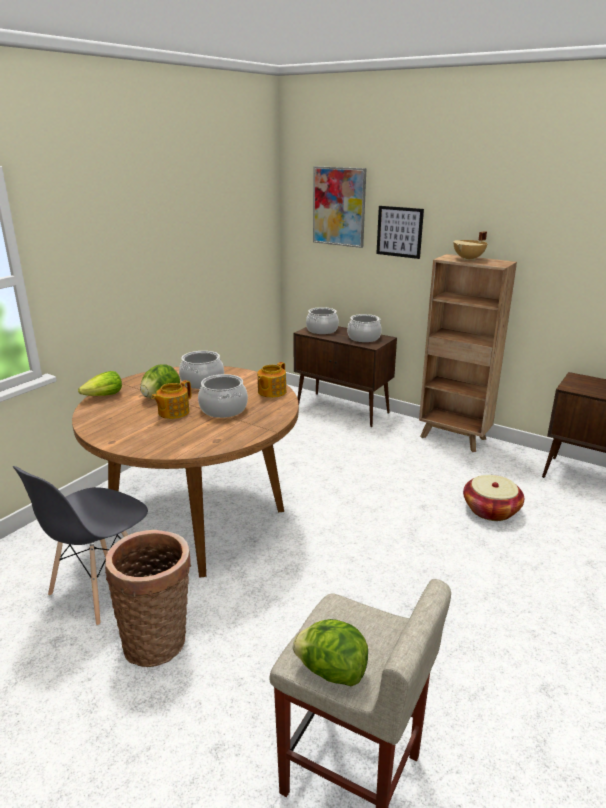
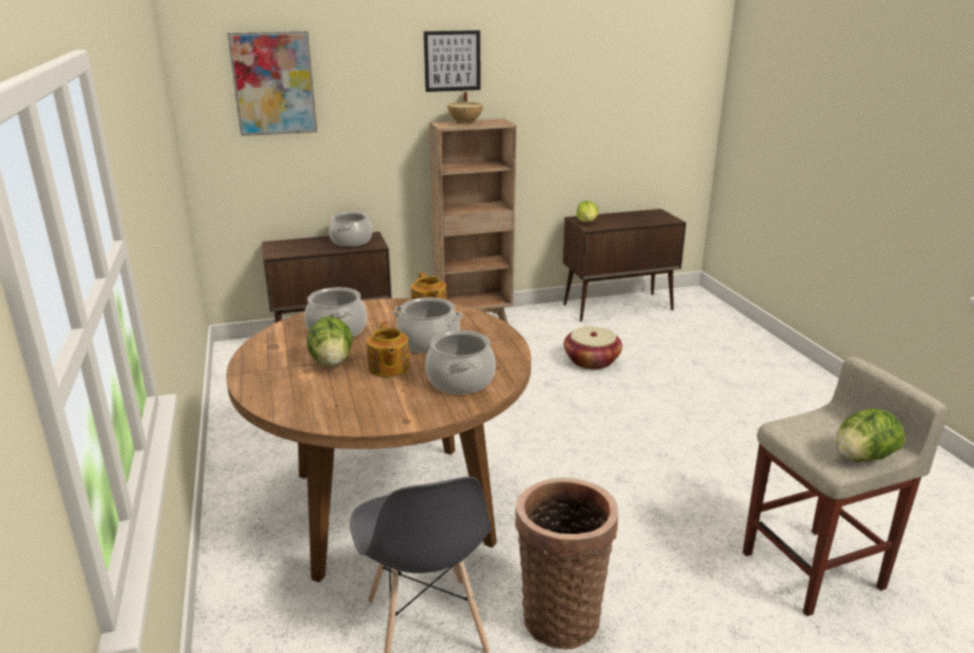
camera: 50 degrees left, 0 degrees up
(104, 396) = (263, 392): lettuce -> lettuce (587, 222)
(322, 330) = (289, 247): cooking pot -> cooking pot (460, 381)
(399, 232) = (364, 105): picture -> picture (452, 61)

